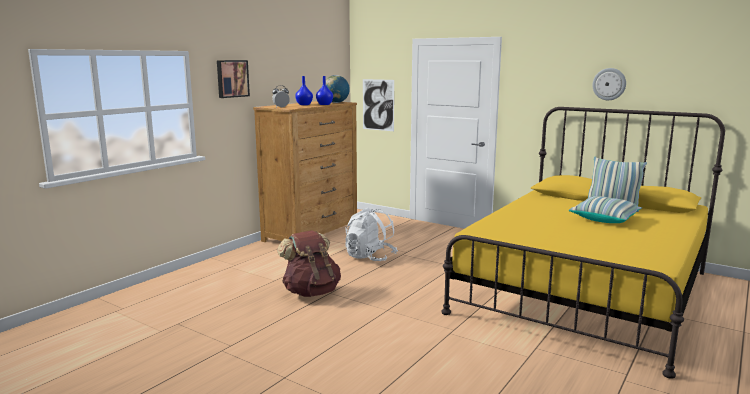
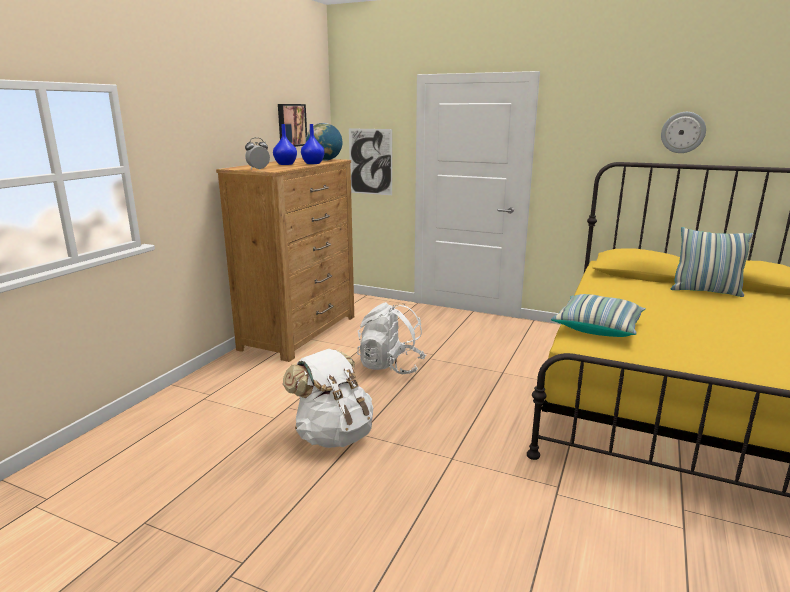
camera: 10 degrees left, 5 degrees up
(232, 78) = (184, 128): picture -> picture (291, 125)
(311, 292) = (333, 435): brown backpack -> white backpack
(604, 219) = (716, 311): pillow -> pillow (597, 327)

